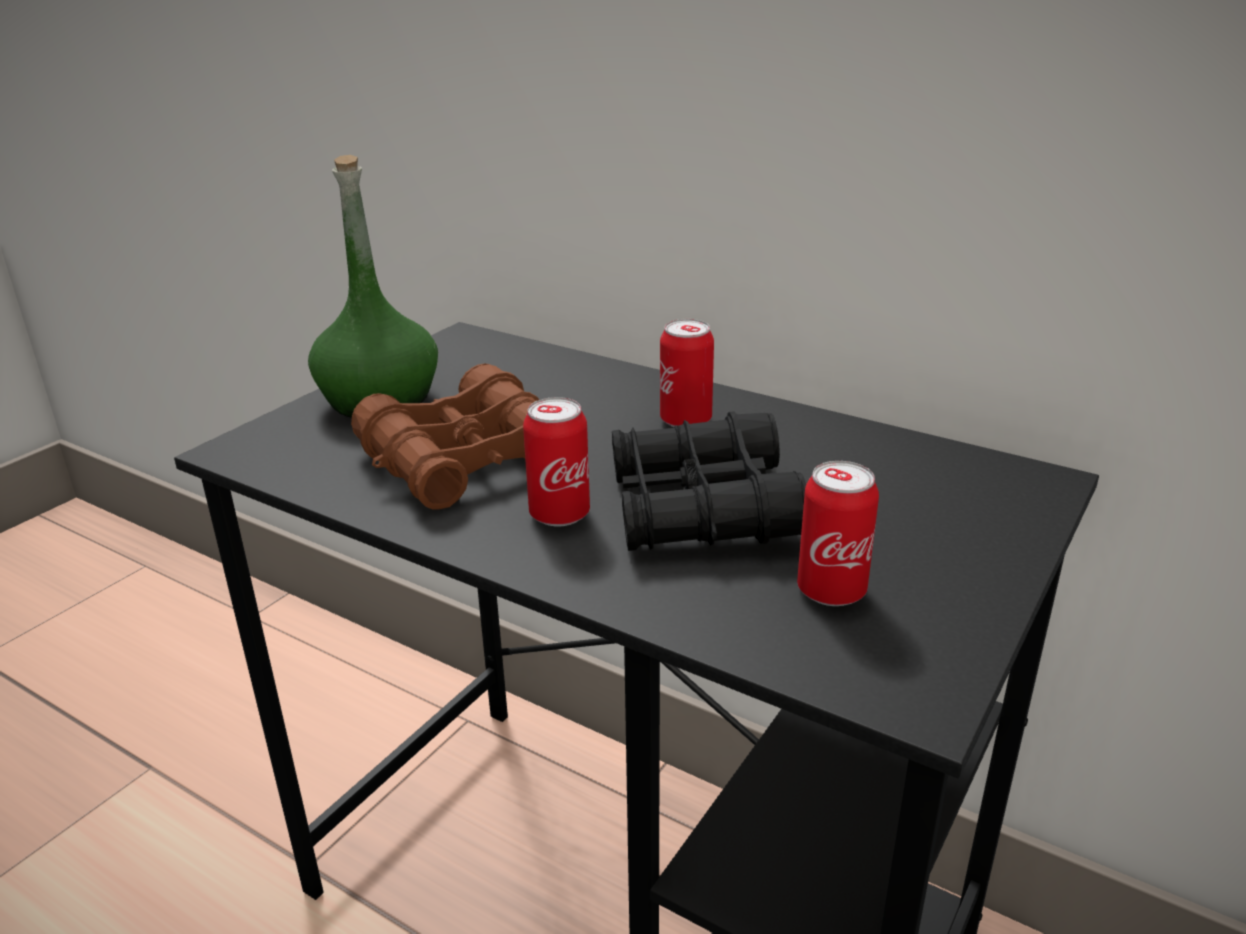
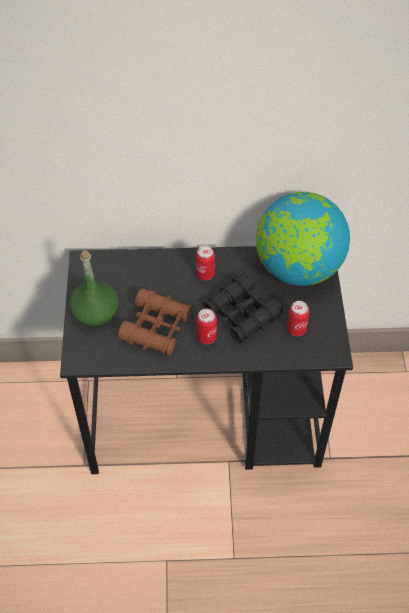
camera: 35 degrees left, 25 degrees up
(947, 481) = (297, 268): none -> globe

